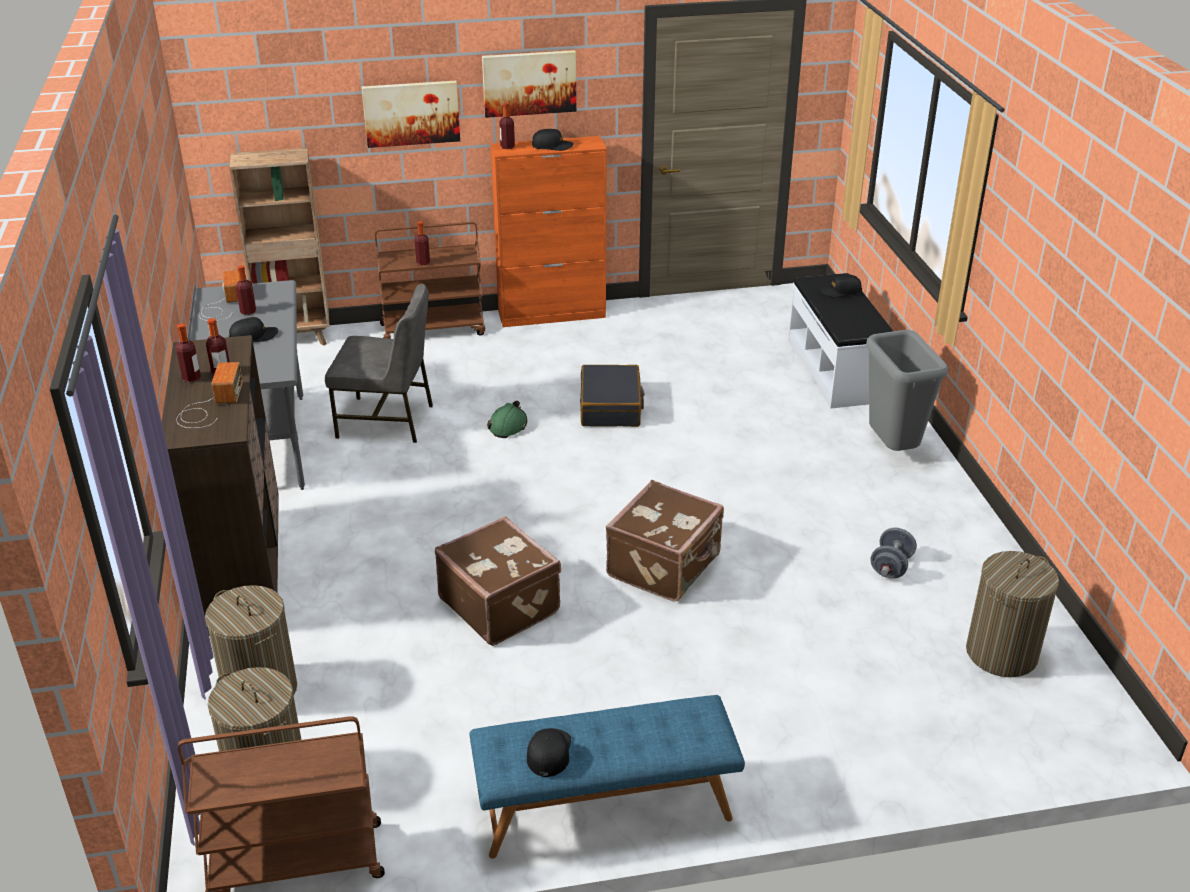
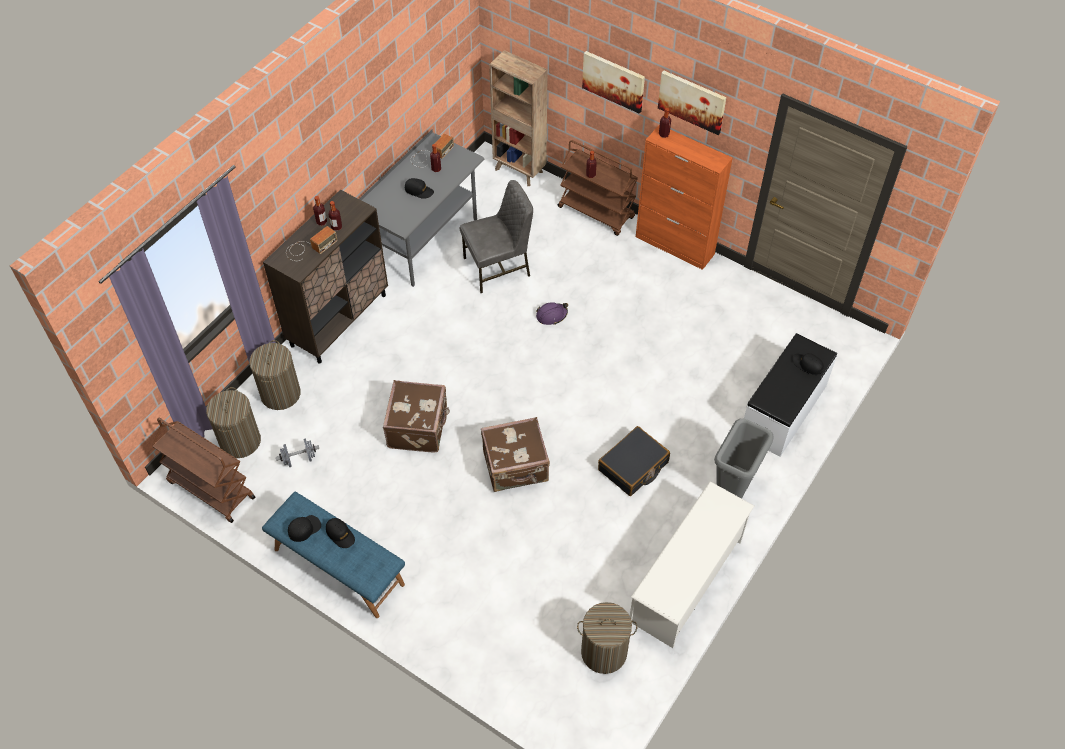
camera: 45 degrees right, 20 degrees up
(387, 421) = (498, 267): grey chair -> grey chair turned 75 degrees counterclockwise
(508, 426) = (551, 315): green hard hat -> purple hard hat
(552, 146) = (690, 150): black cap -> black cap (340, 534)
(611, 407) = (619, 341): black suitcase -> black suitcase (633, 466)
(891, 567) = (622, 560): grey dumbbell -> grey dumbbell (299, 459)
(971, 541) = (686, 581): none -> white shoe rack

